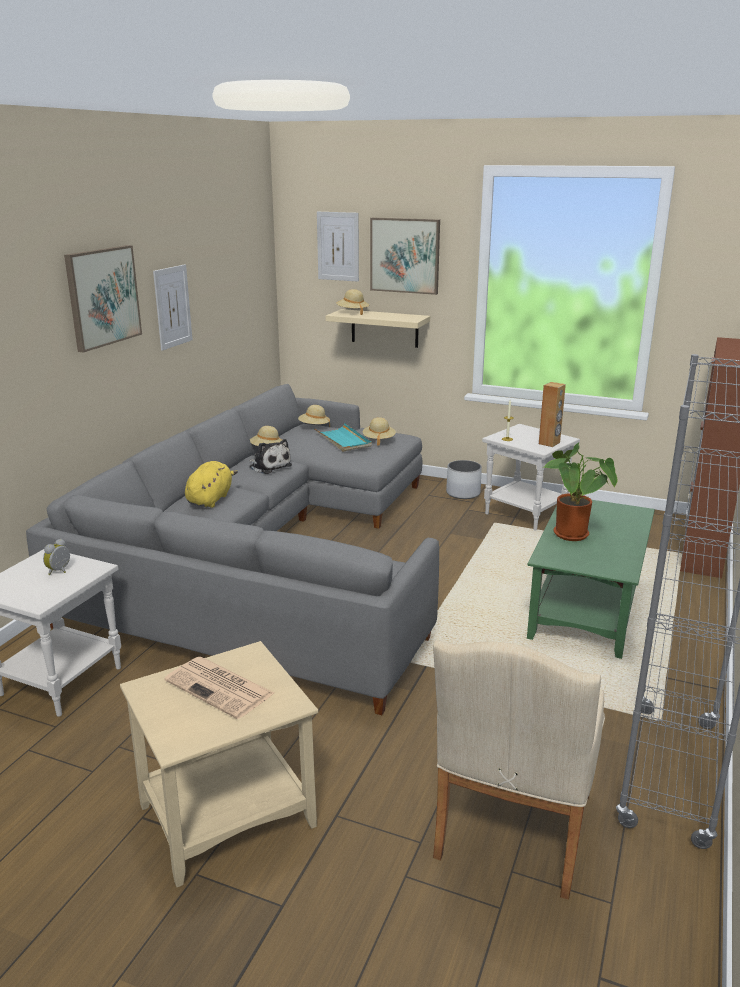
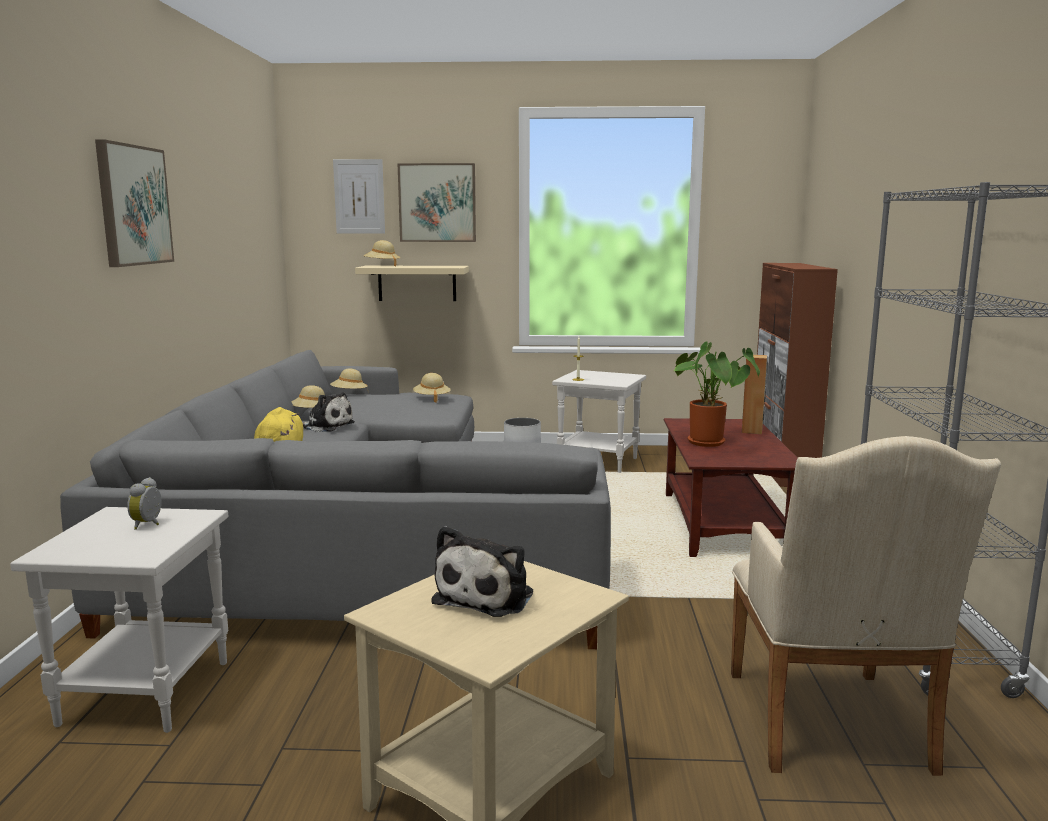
camera: 20 degrees left, 10 degrees down
(172, 307) = (198, 239): picture -> none
(221, 688) = (487, 596): newspaper -> plush toy
(343, 440) = (394, 400): turquoise tray -> none
(549, 443) = (622, 379): brown speaker -> brown speaker (752, 431)
(586, 606) = (721, 524): green coffee table -> brown coffee table

